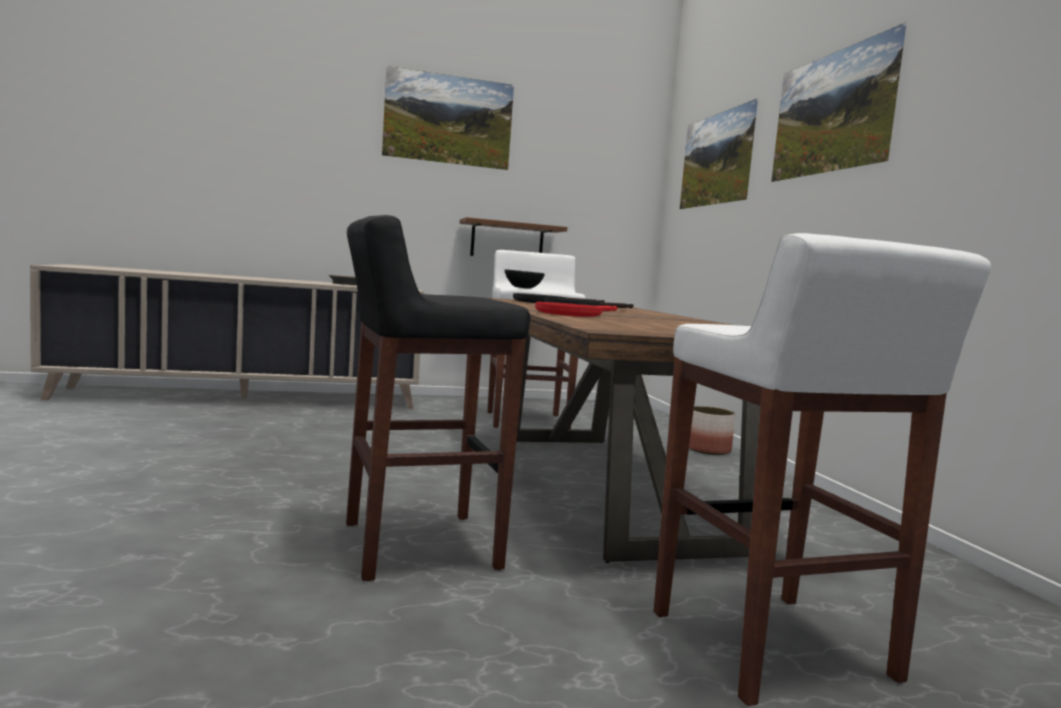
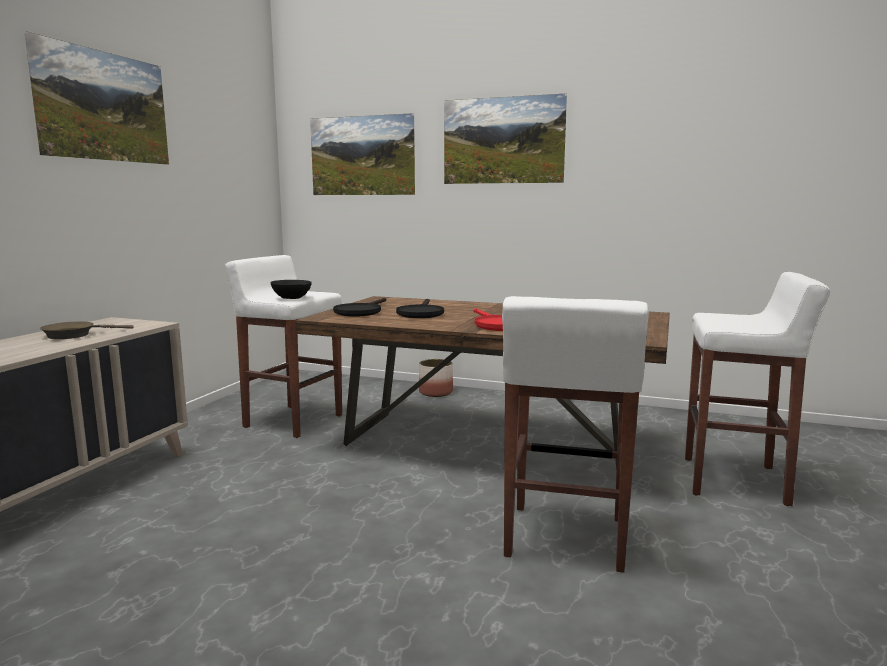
camera: 55 degrees left, 5 degrees up
(417, 545) = (565, 538): black stool -> white stool
(507, 241) = (179, 243): shelf -> none

